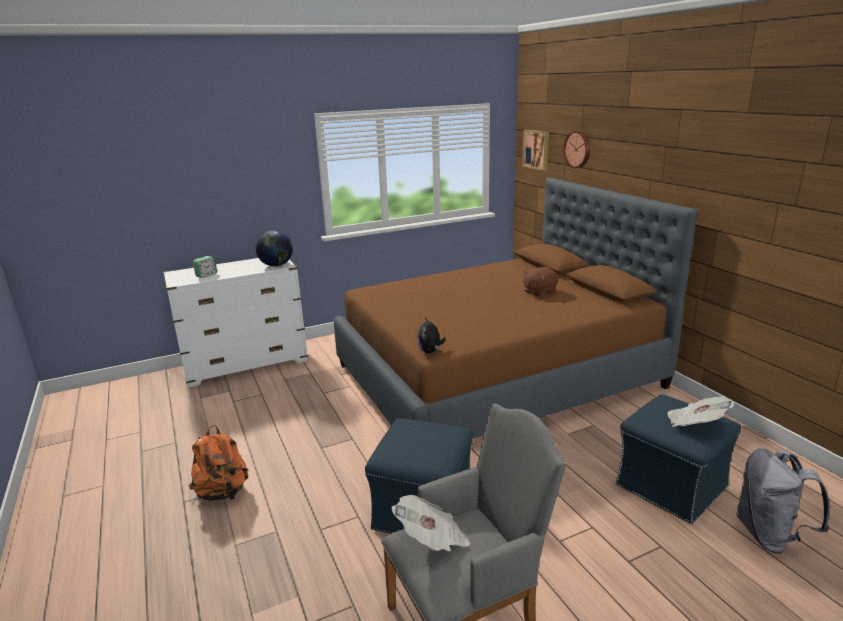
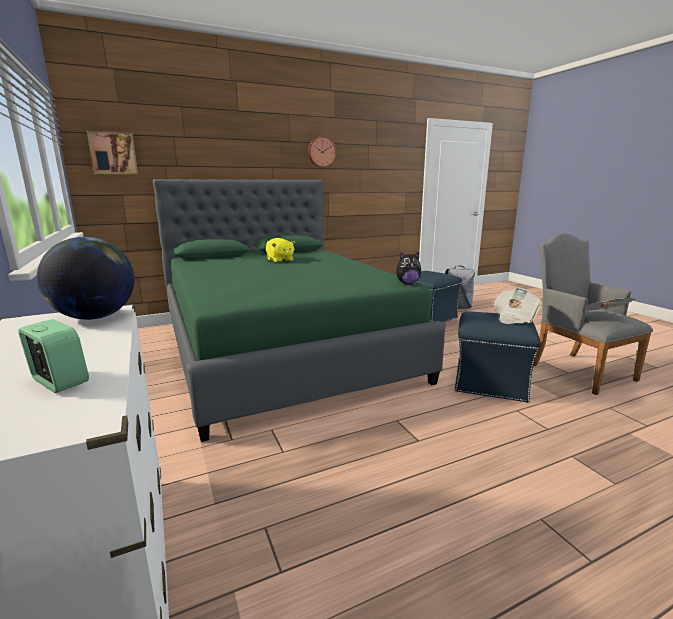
camera: 90 degrees left, 5 degrees down
(223, 492) = (544, 517): orange backpack -> none
(496, 376) = (282, 349): brown bed -> green bed
(539, 292) = (280, 260): brown plush toy -> yellow plush toy
(578, 149) = (184, 149): wall clock -> wall clock (321, 152)
(695, 424) = (434, 273): newspaper -> newspaper (514, 318)

